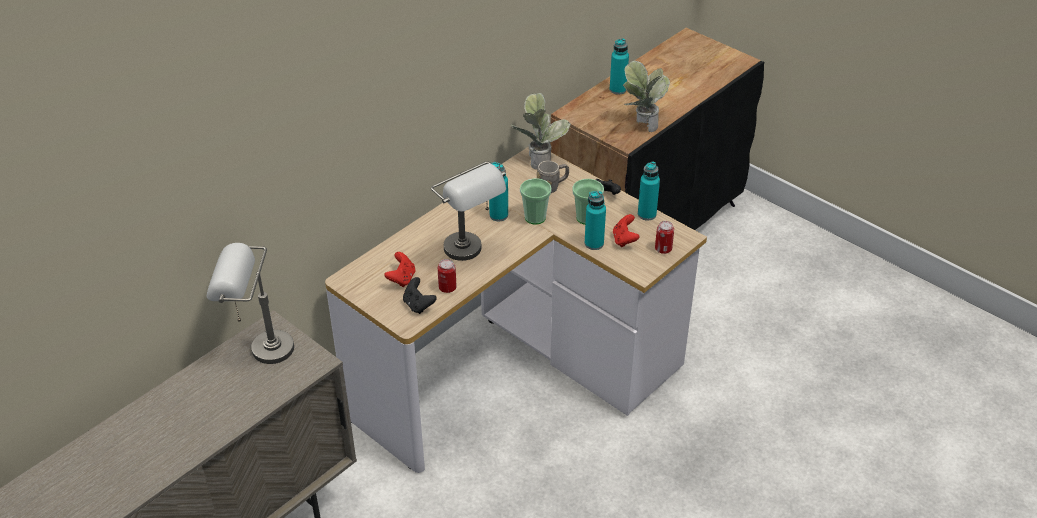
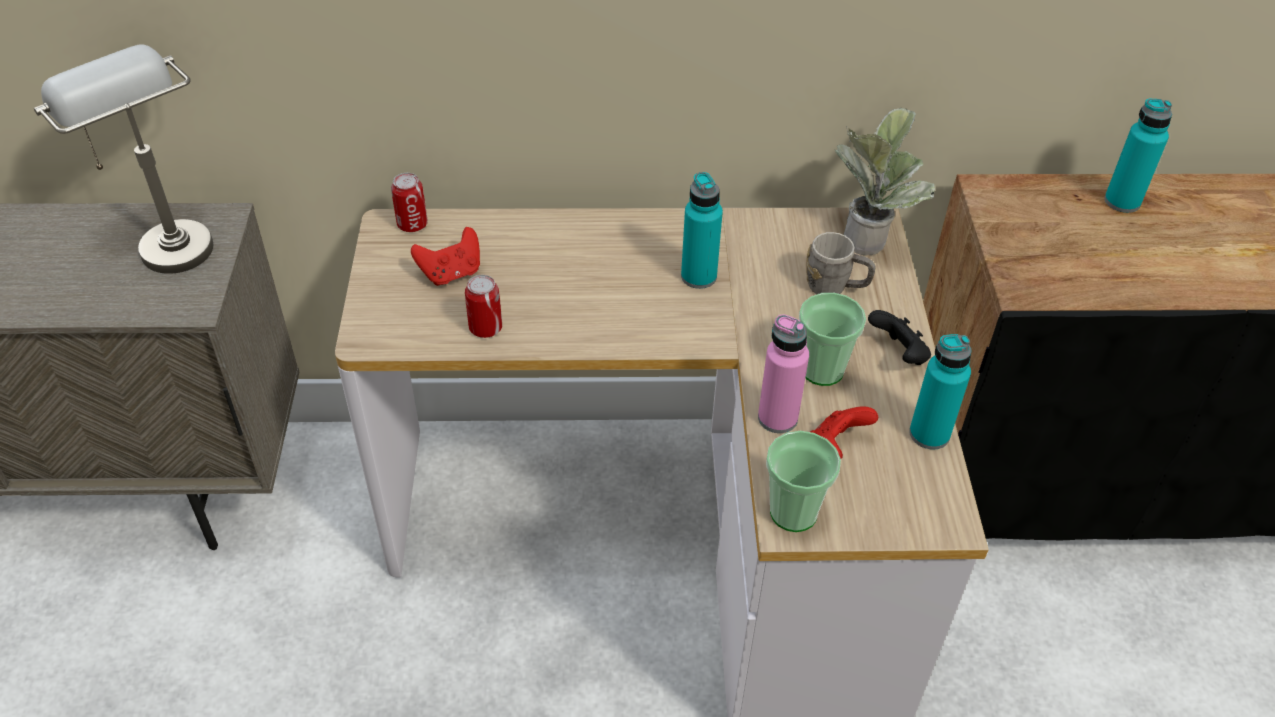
camera: 45 degrees right, 5 degrees up
(418, 305) = (417, 324): black game controller -> none
(471, 254) = (583, 305): grey table lamp -> none
(535, 217) = (745, 315): cup -> cup (793, 512)
(594, 243) = (777, 418): turquoise bottle -> pink bottle
(641, 125) = (1089, 279): potted plant -> none
(663, 249) = (879, 512): can -> can (412, 224)

